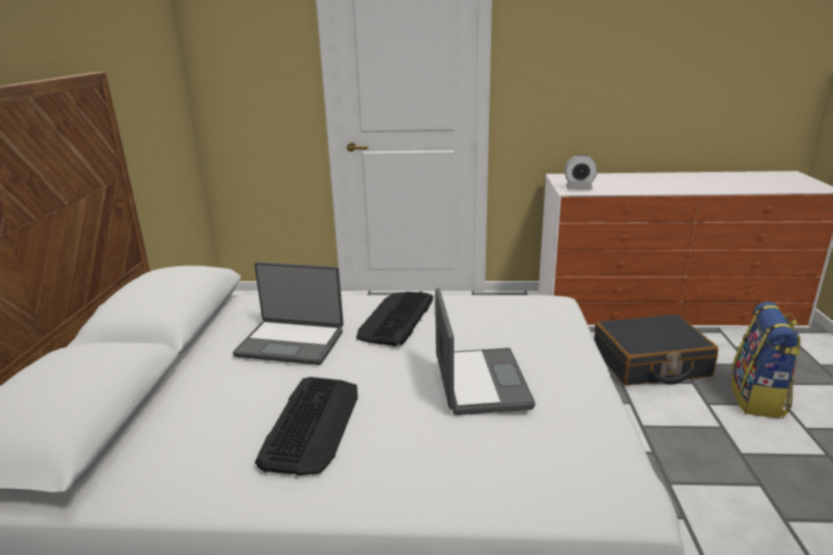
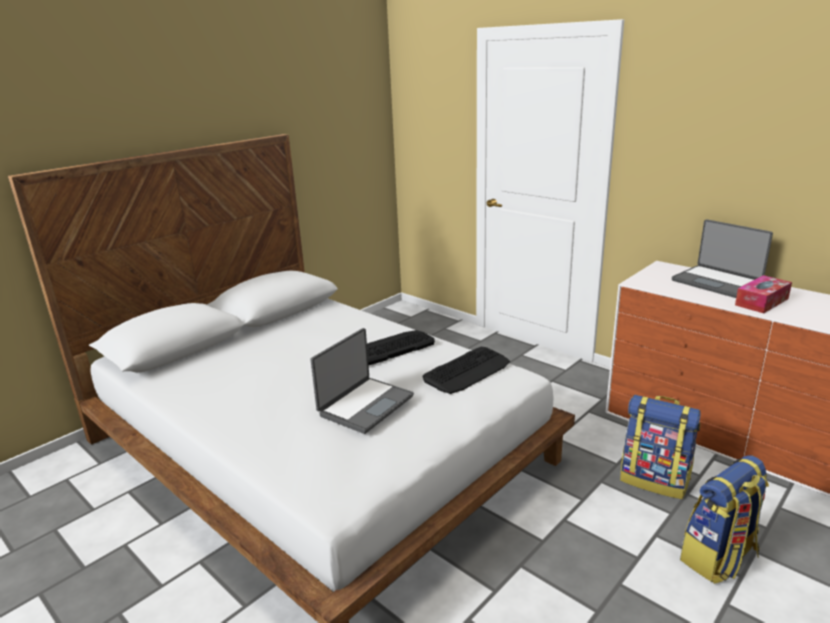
camera: 40 degrees right, 0 degrees up
(291, 342) = (314, 341): laptop -> laptop (717, 282)
(312, 423) = (255, 389): keyboard -> keyboard (467, 371)
(579, 188) = (651, 282): alarm clock -> none
(650, 363) = (655, 480): black suitcase -> backpack
(671, 184) = (761, 302): none -> tissue box

